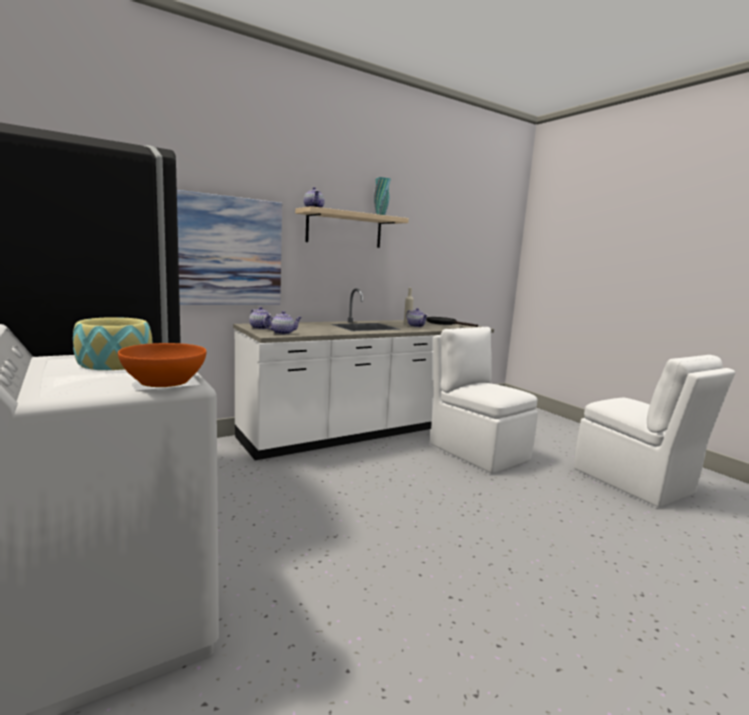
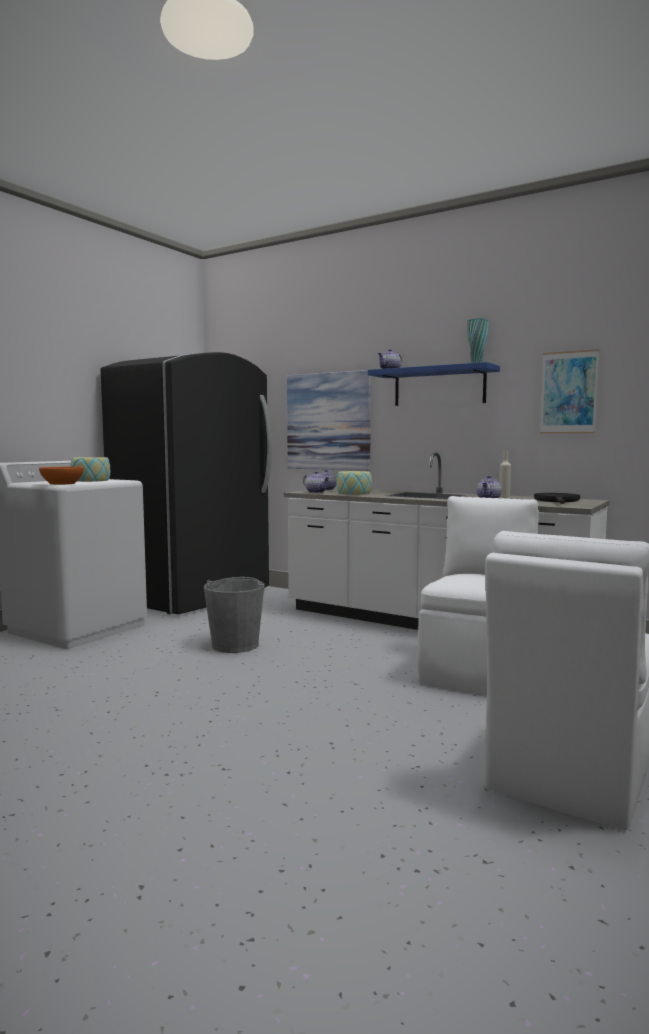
camera: 65 degrees right, 5 degrees down
(316, 330) = (354, 493): none -> bowl
(336, 517) = (235, 645): none -> grey bucket
(344, 229) = (439, 387): beige shelf -> blue shelf
(429, 246) = (569, 392): none -> picture

